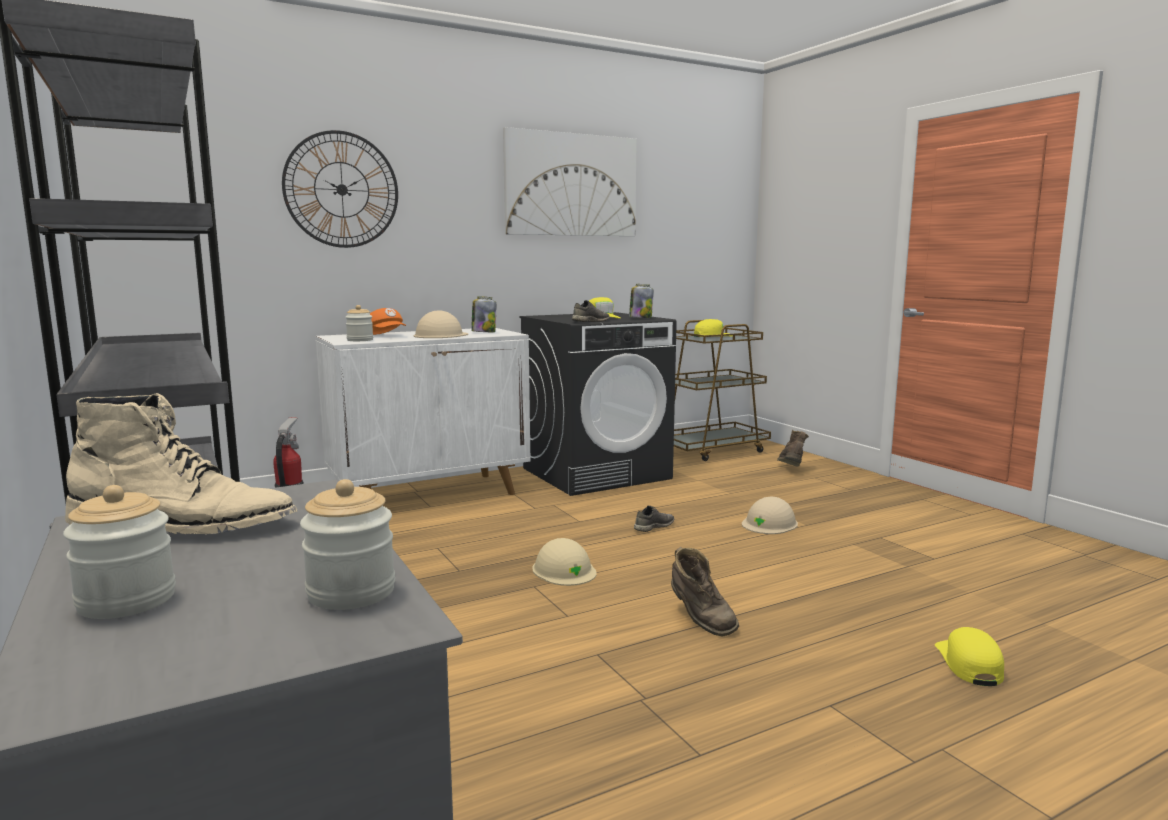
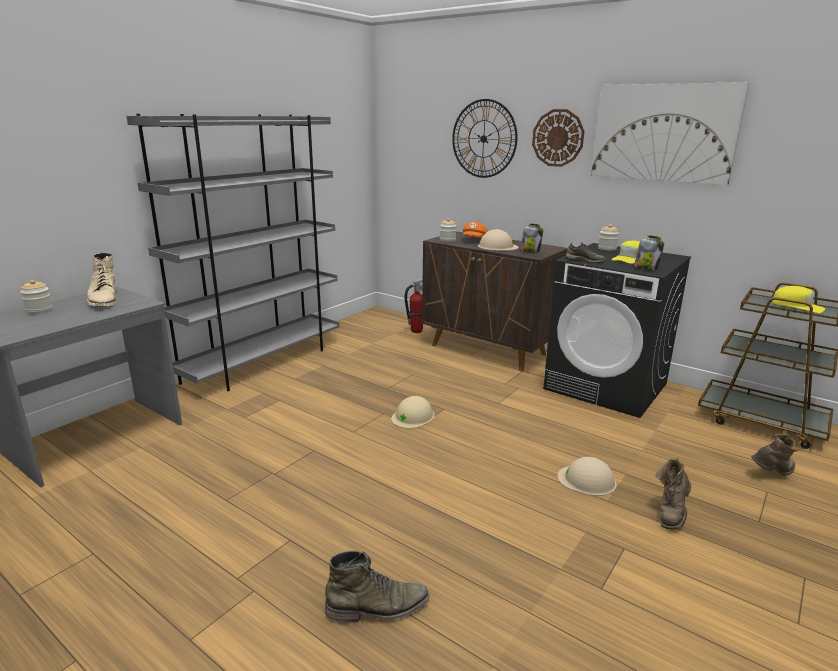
camera: 65 degrees right, 10 degrees up
(351, 592) = (36, 329): jar -> jar (607, 248)
(430, 495) = (488, 350): white cabinet -> brown cabinet
(455, 189) = (558, 138): none -> wall clock
(653, 526) = (518, 431): grey shoe -> none
(700, 620) = (375, 476): brown boot -> brown boot (671, 513)
(969, 664) = (378, 607): yellow cap -> green boot

